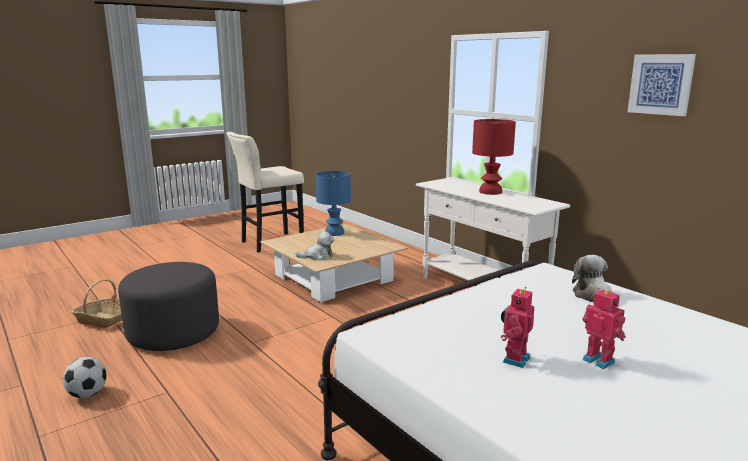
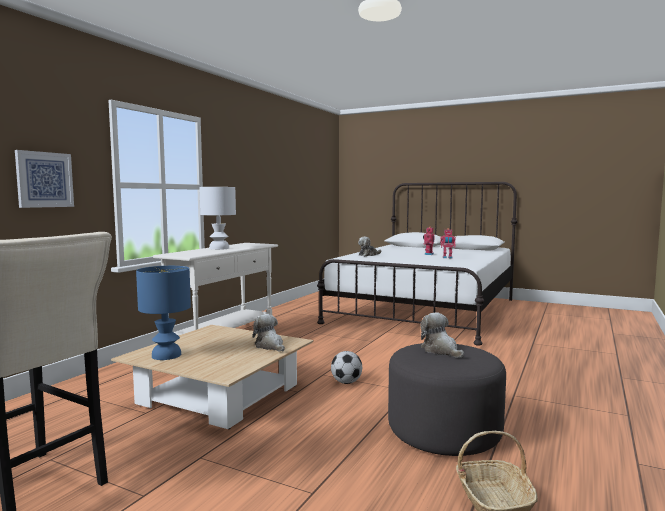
camera: 115 degrees left, 10 degrees down
(87, 394) = (575, 422): football -> football (346, 382)
(175, 274) = (441, 350): none -> plush toy
(489, 192) = (219, 248): red table lamp -> white table lamp
(660, 84) = (256, 162): picture -> picture (44, 179)

